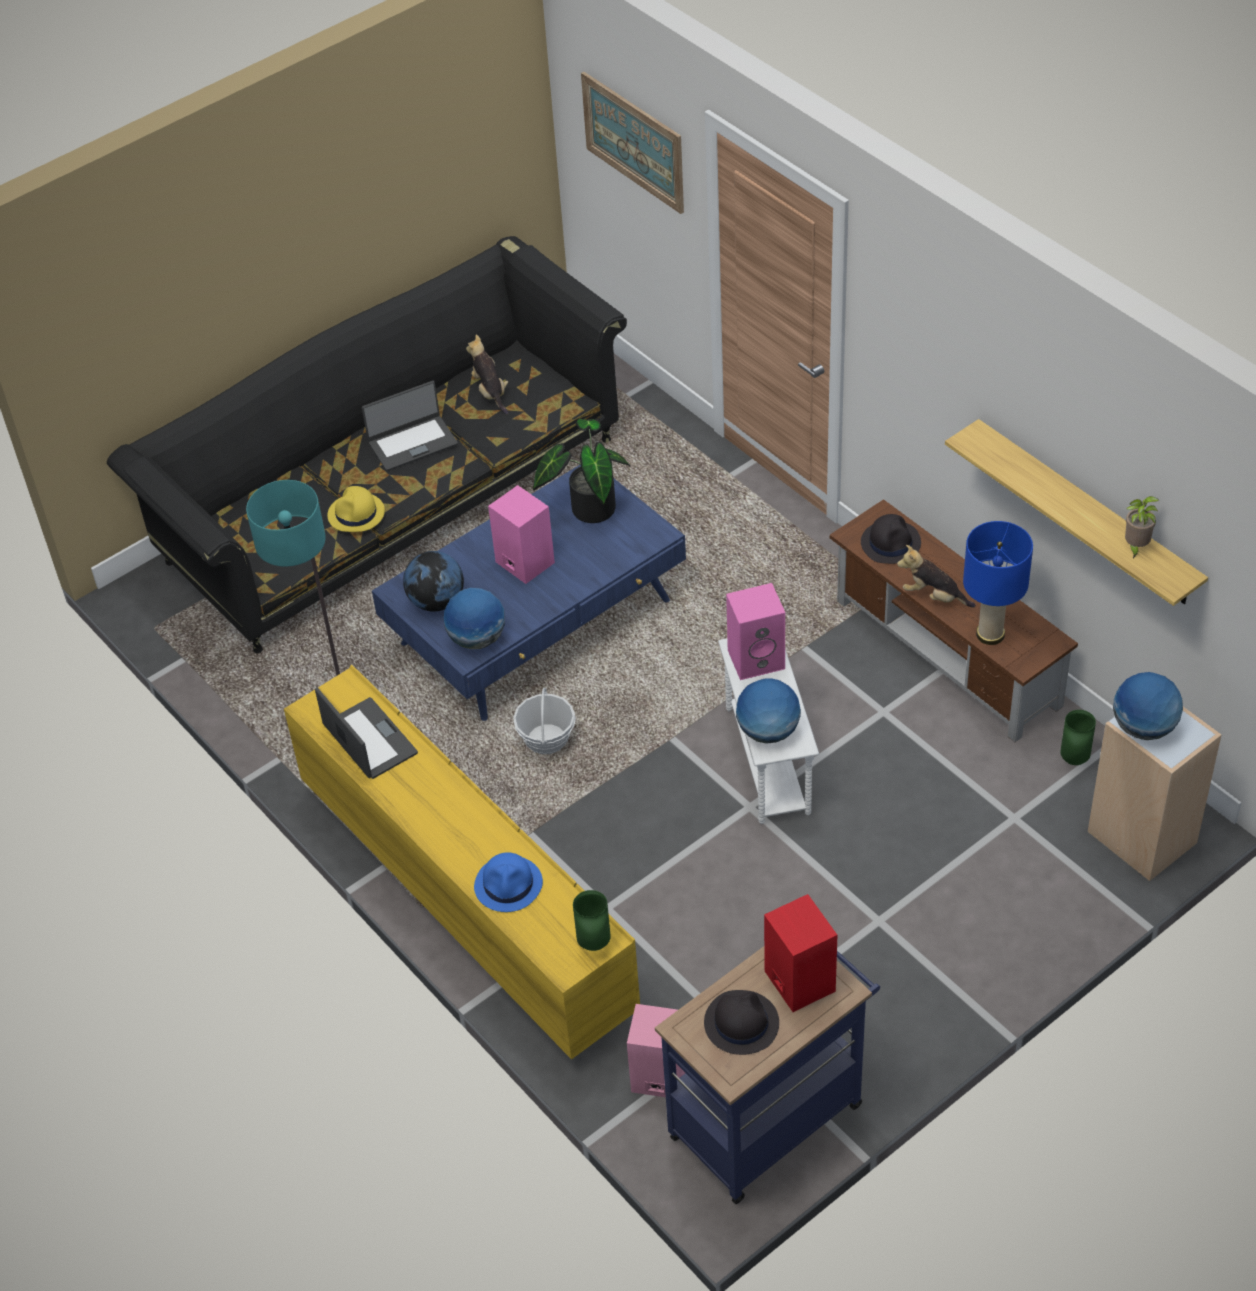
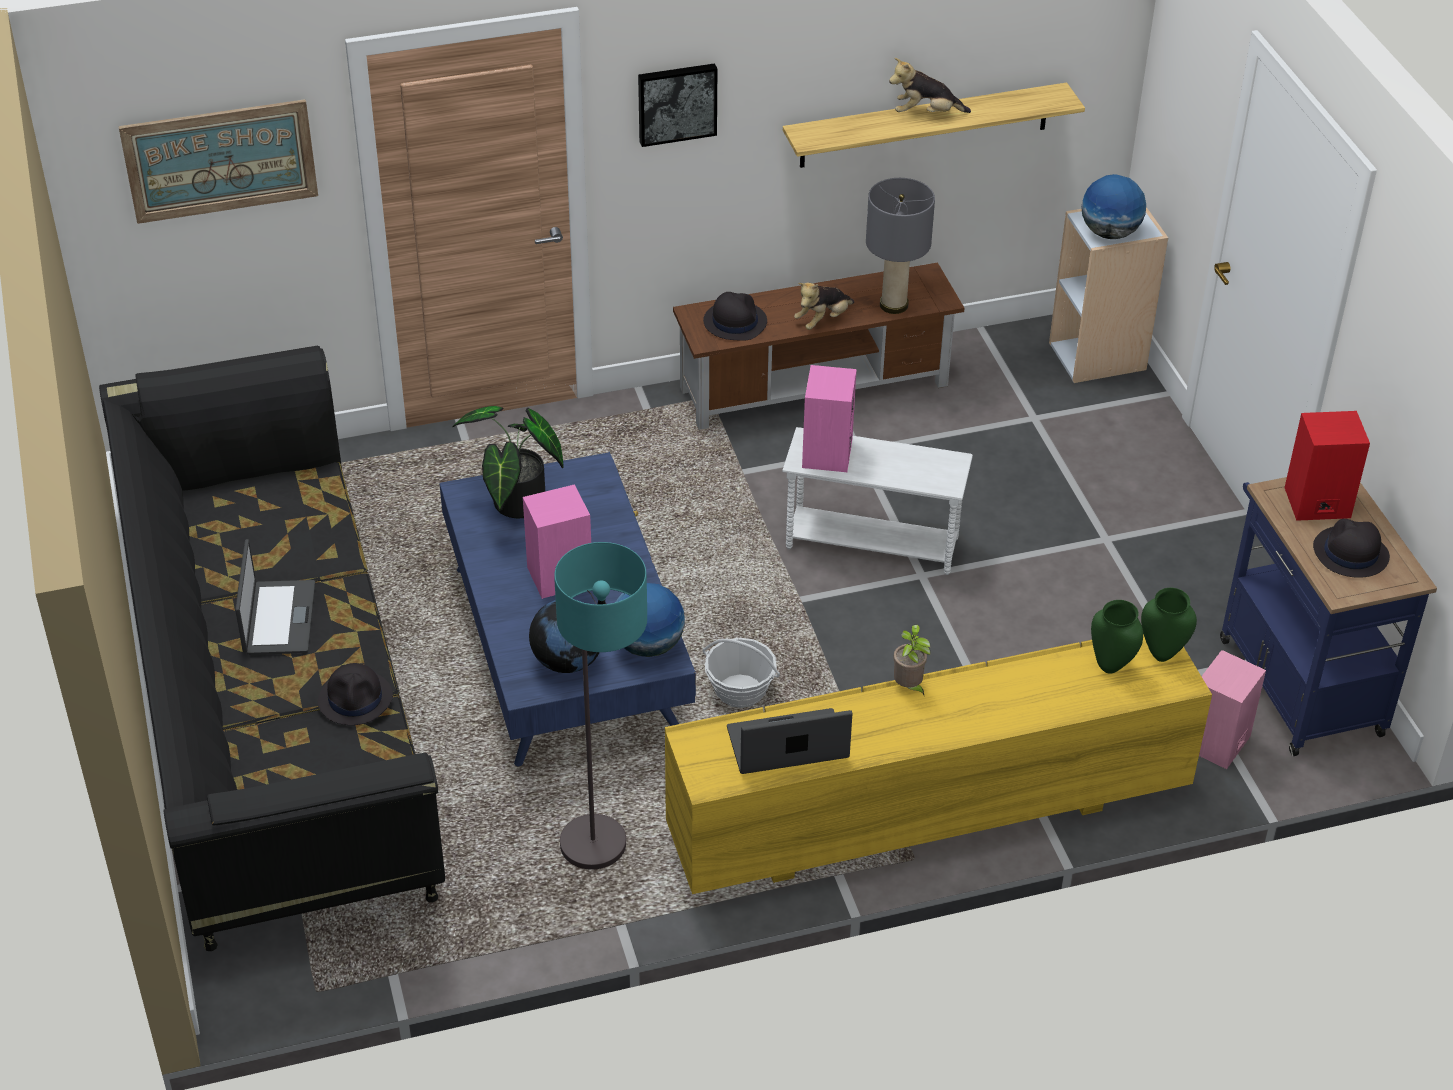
camera: 70 degrees left, 5 degrees down
(356, 514) = (356, 699): yellow hat -> black hat
(490, 392) = (251, 532): plush toy -> plush toy (925, 113)
(509, 885) = (1054, 692): blue hat -> none
(768, 731) = (926, 476): globe -> none
(905, 334) = (676, 102): none -> picture
(990, 634) = (893, 305): blue table lamp -> grey table lamp
(1075, 760) = (990, 360): green vase -> green vase (1111, 666)
(1135, 547) = (1007, 102): potted plant -> potted plant (909, 687)

